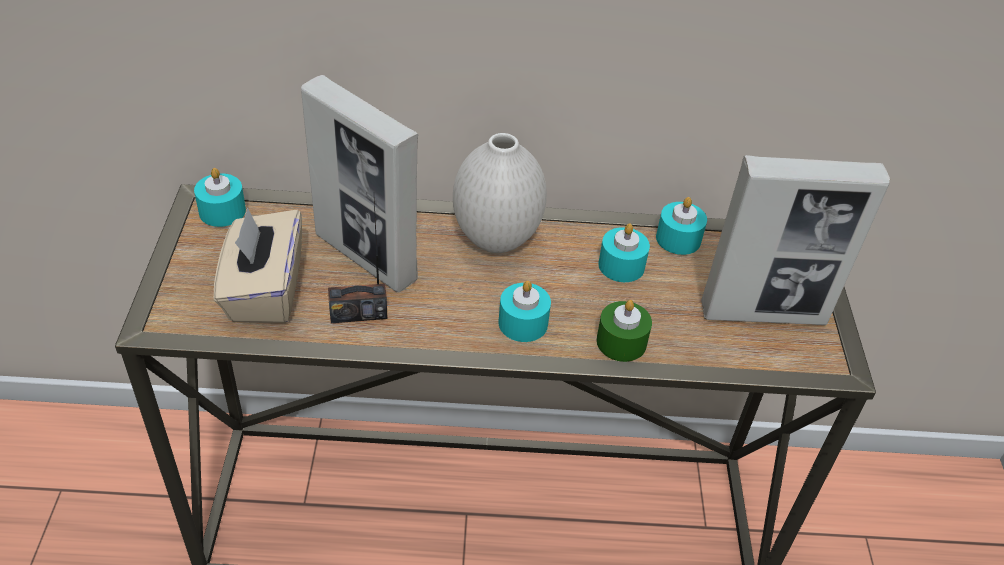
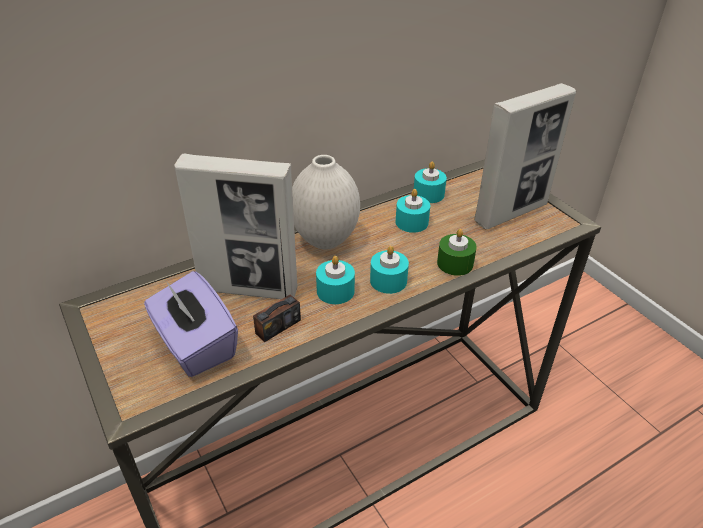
camera: 30 degrees left, 5 degrees down
(222, 211) = (112, 307): turquoise candle -> turquoise candle (335, 291)
(264, 291) = (195, 345): beige tissue box -> purple tissue box

